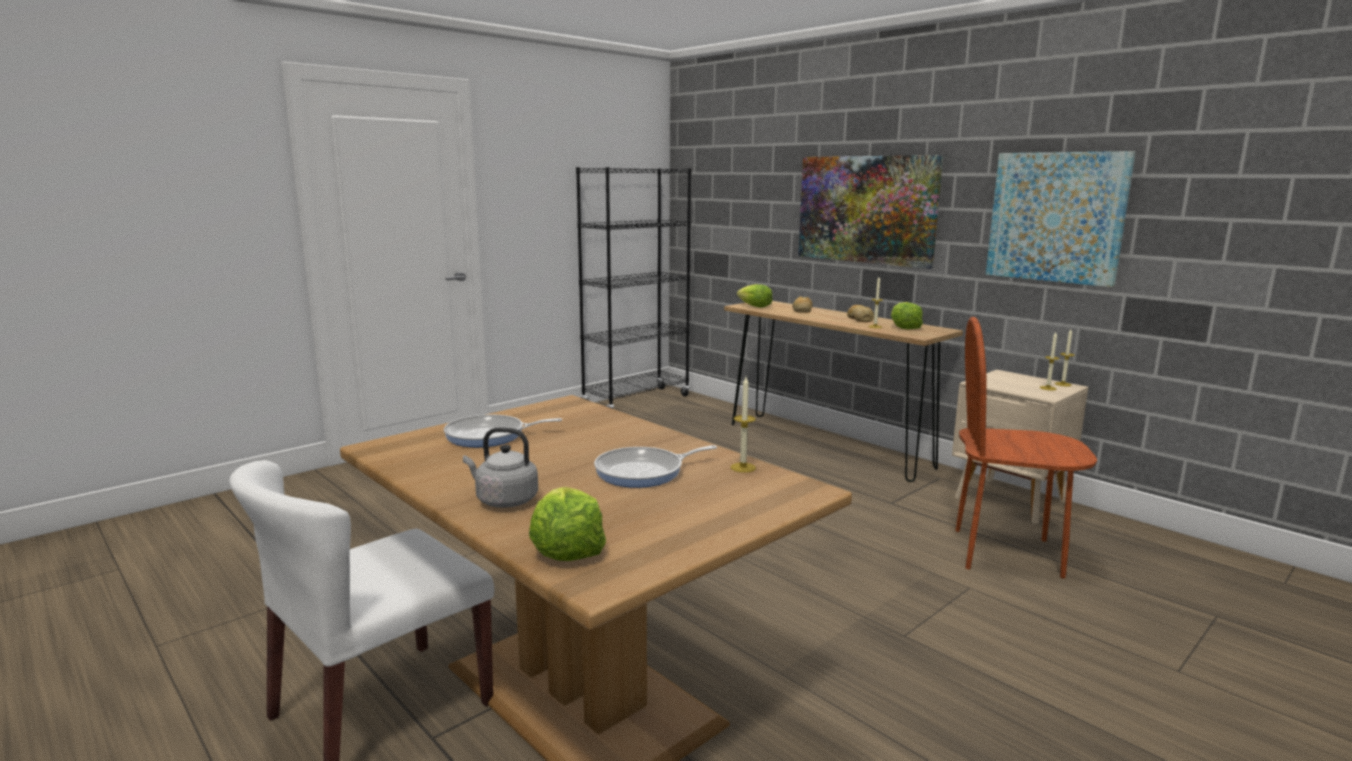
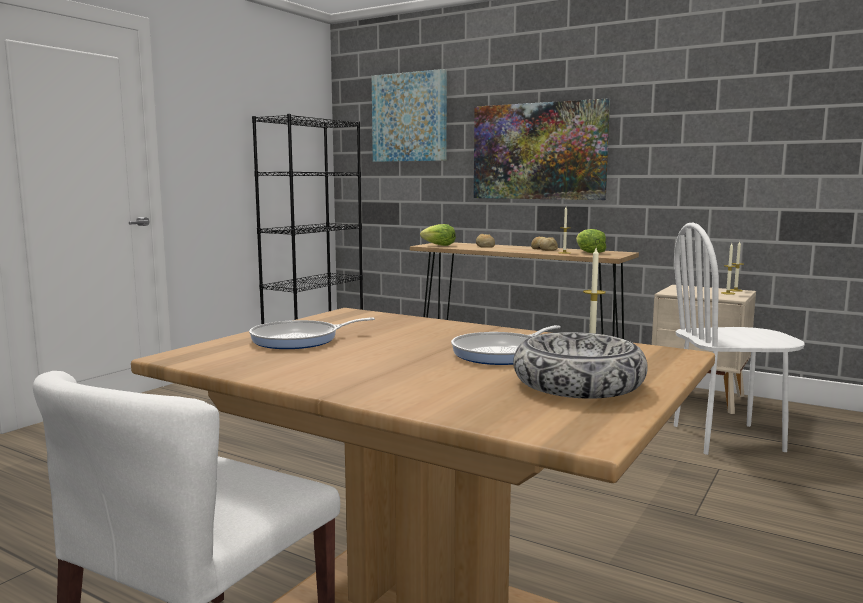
camera: 15 degrees left, 5 degrees down
(504, 500) = (387, 385): grey kettle -> none
(566, 549) = (512, 415): lettuce -> none
(666, 519) = (578, 384): none -> bowl
(1006, 553) = (727, 438): brown chair -> white chair
(1056, 217) = (716, 147): picture -> picture (409, 117)

